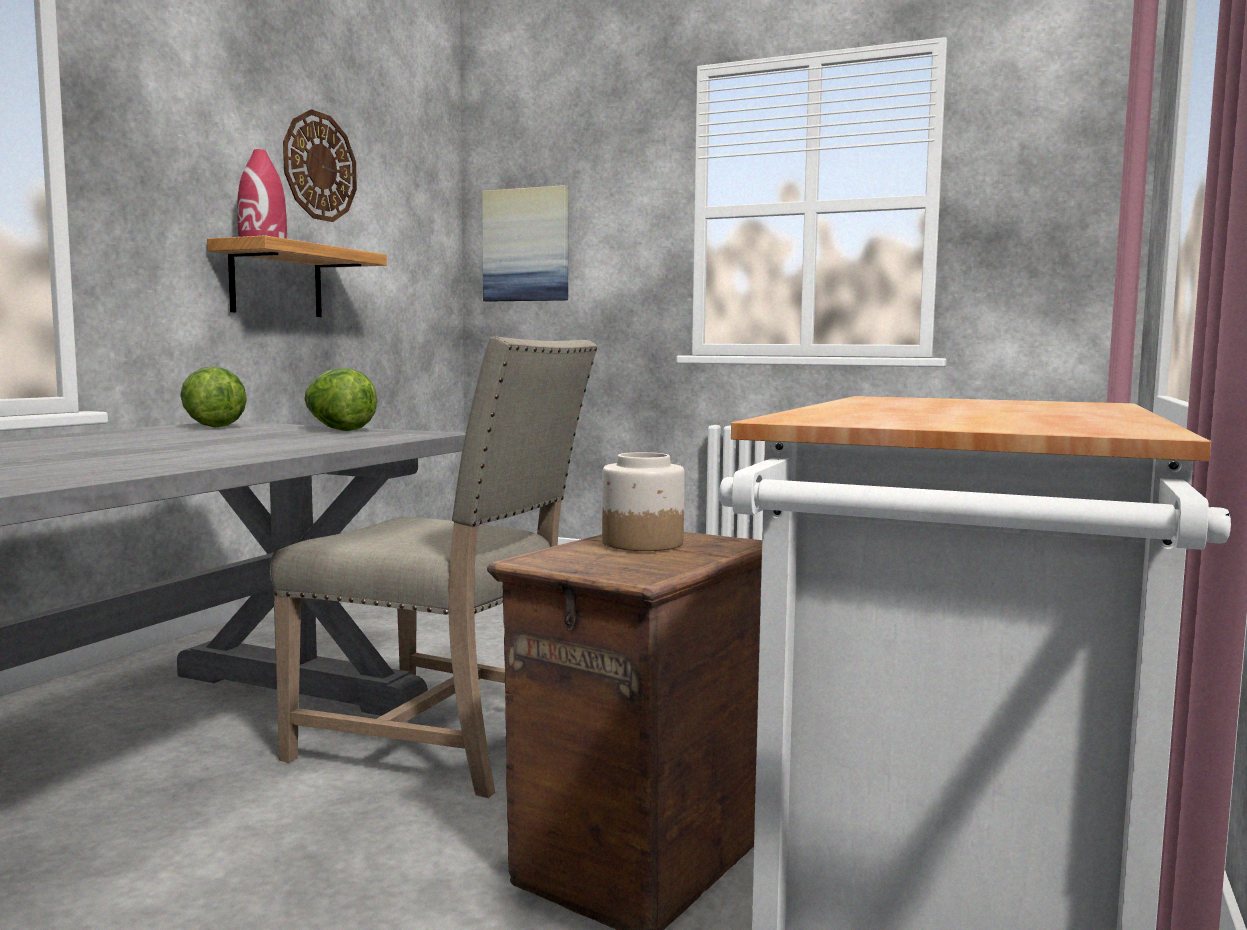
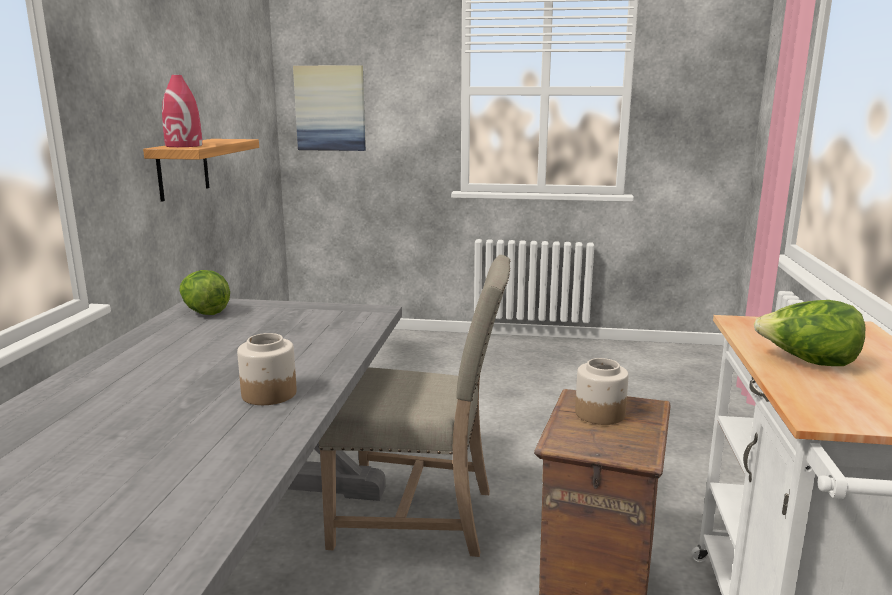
camera: 15 degrees left, 10 degrees up
(144, 460) = (268, 394): none -> jar
(319, 167) = (198, 70): wall clock -> none
(338, 430) = (306, 310): lettuce -> lettuce (807, 362)

